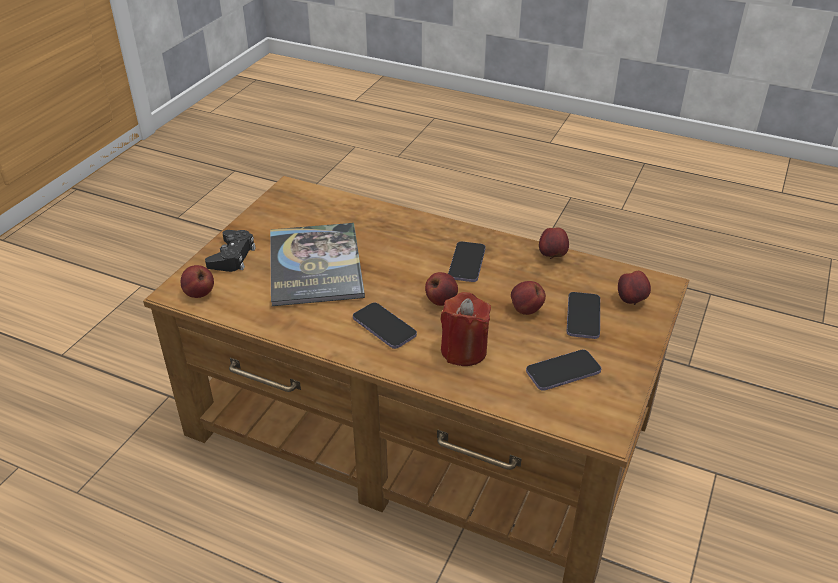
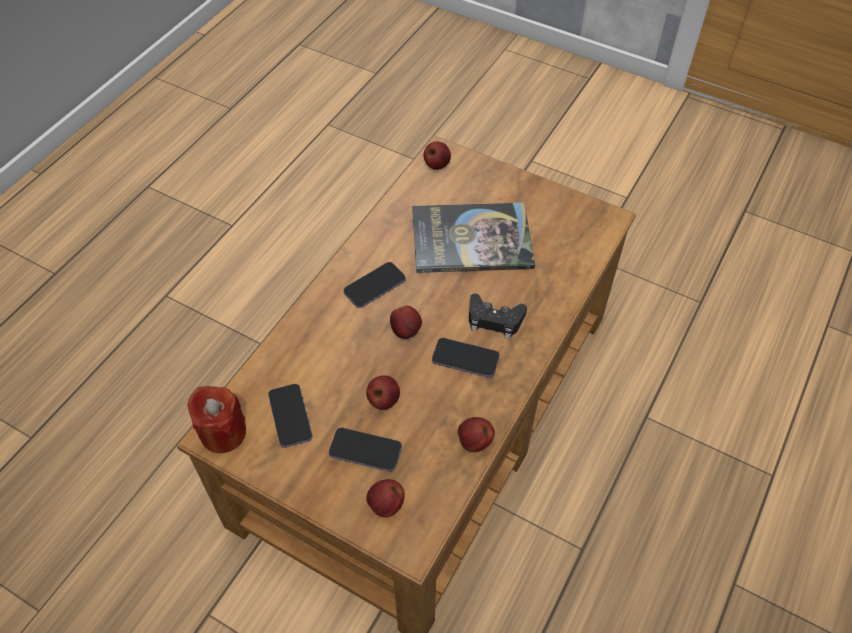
camera: 95 degrees right, 15 degrees up
(232, 256) = (489, 182): black game controller -> black game controller (494, 320)
(464, 351) = (333, 342): red candle -> red candle (223, 433)

